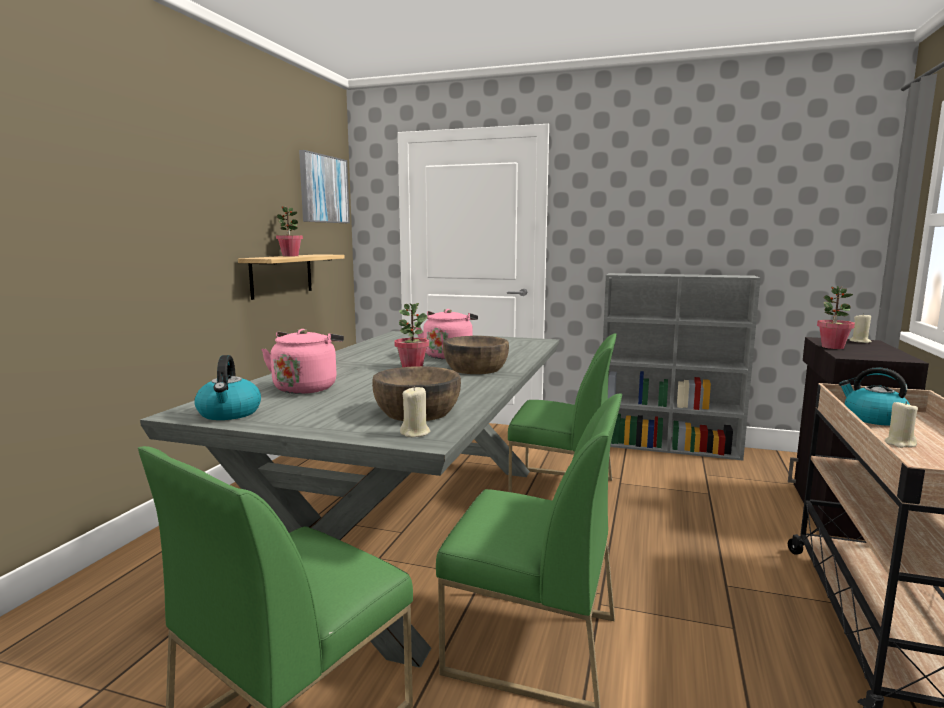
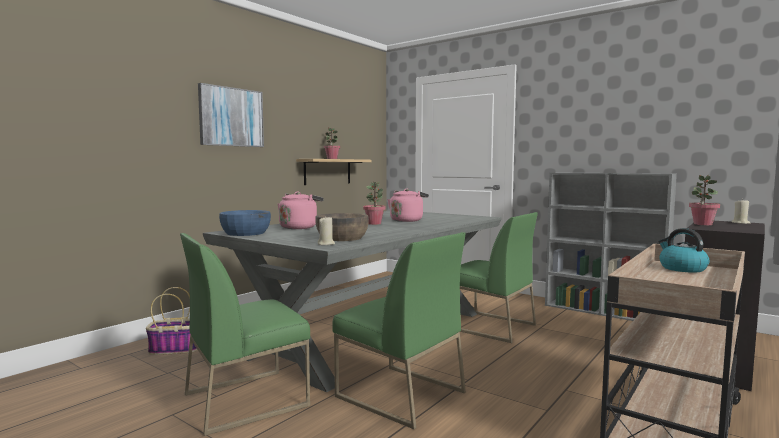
camera: 20 degrees right, 5 degrees down
(87, 627) = (175, 349): none -> basket
(229, 413) = (246, 233): kettle -> blue bowl
(323, 189) = (363, 117): picture -> picture (231, 117)
(476, 369) = (412, 226): brown bowl -> none
(899, 443) = (670, 279): beige candle -> none

